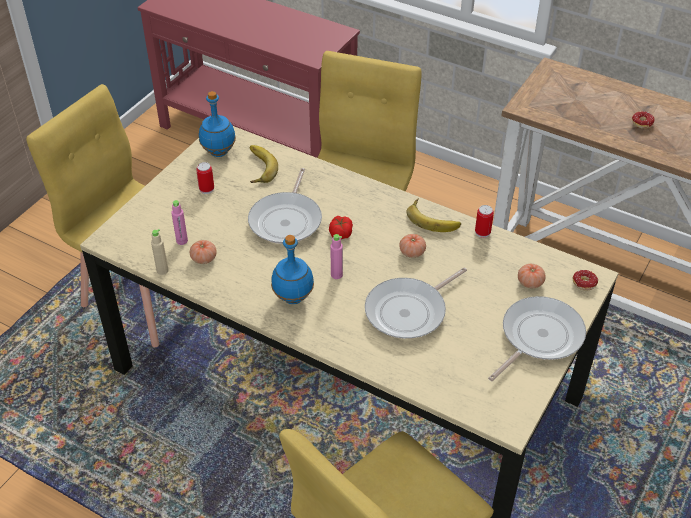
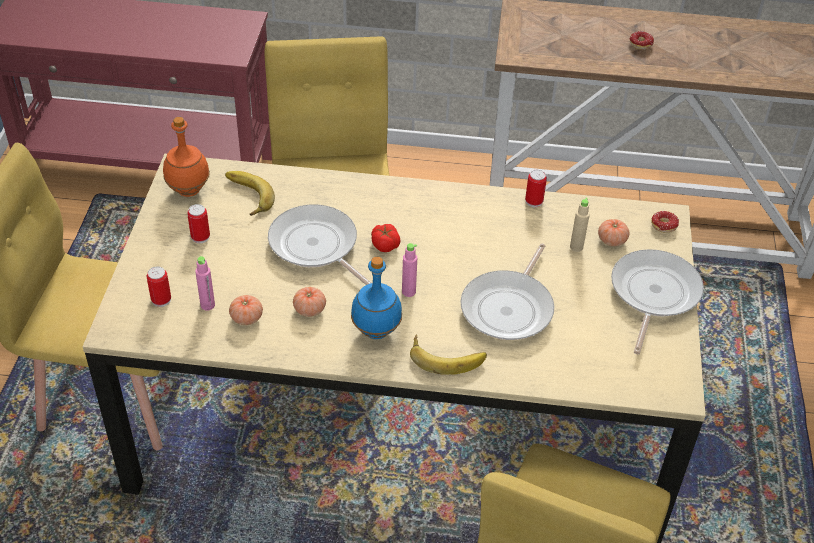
camera: 25 degrees left, 0 degrees up
(152, 227) = (161, 300): none -> can
(162, 270) = (205, 346): beige bottle -> beige bottle (576, 247)
(218, 152) = (188, 190): blue bottle -> orange bottle
(287, 220) = (316, 246): frying pan -> frying pan turned 150 degrees clockwise
(412, 252) = (474, 243): tomato -> tomato (309, 309)
(434, 218) = (475, 200): banana -> banana (447, 356)

